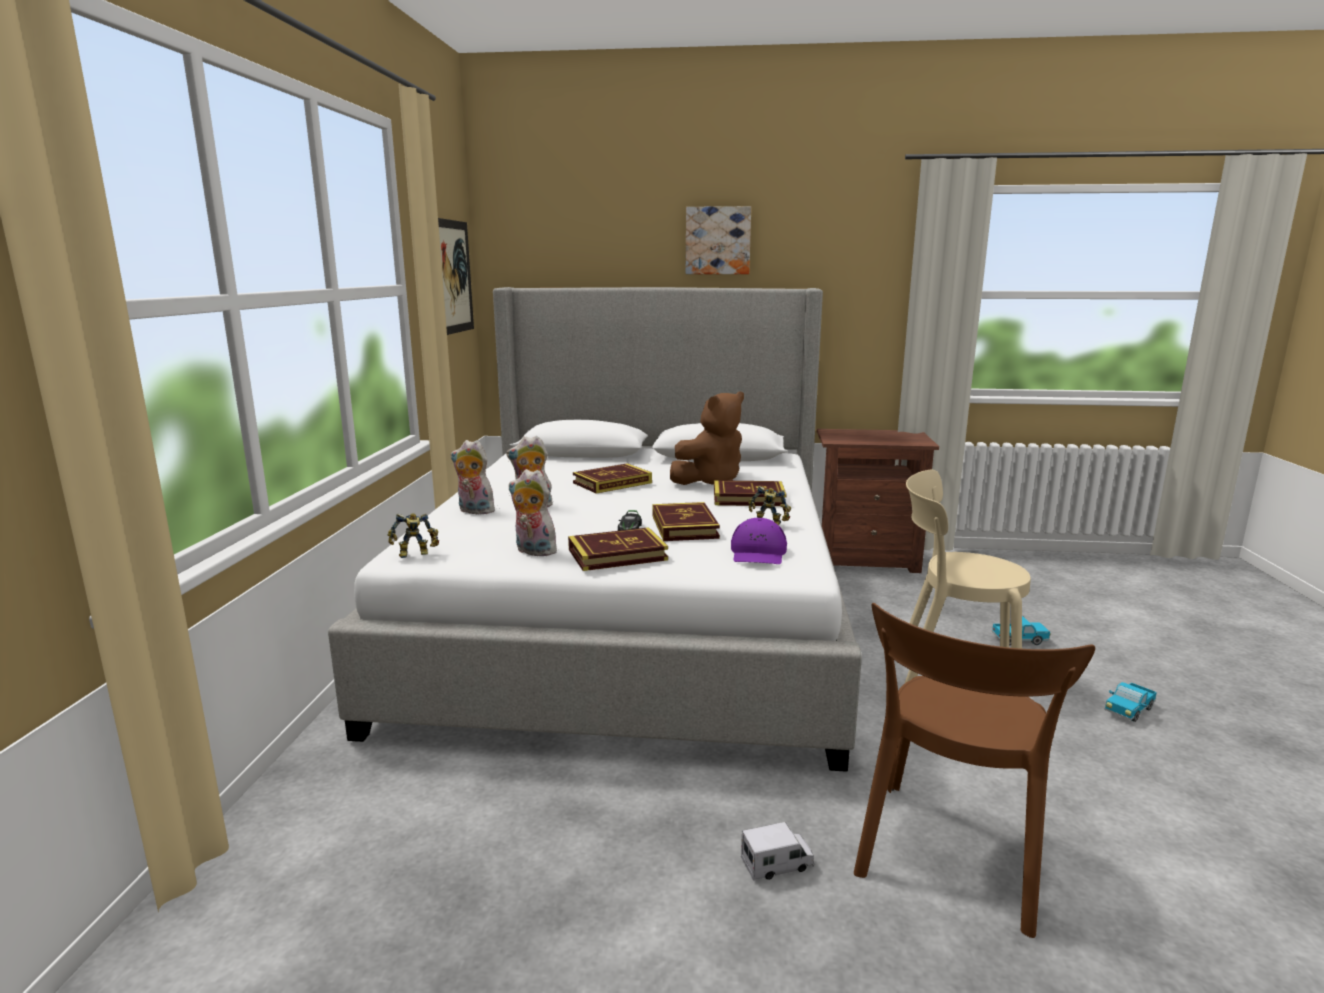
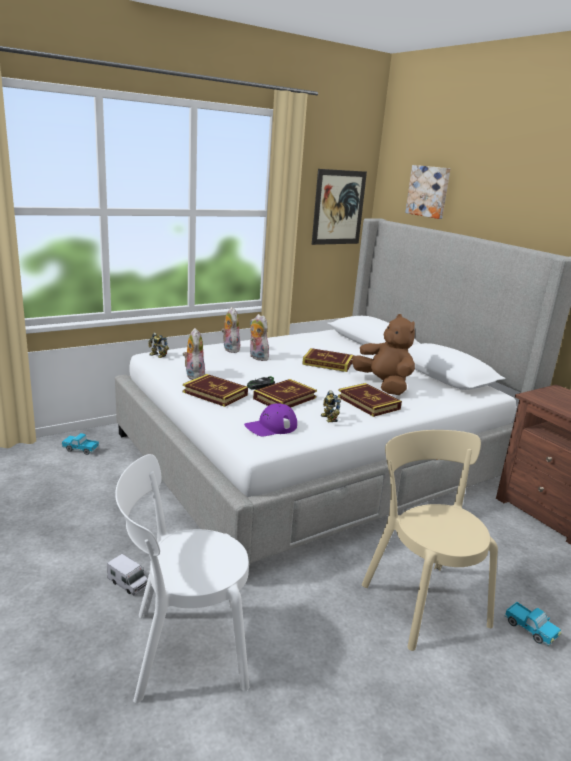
camera: 50 degrees right, 5 degrees up
(710, 481) = (383, 385): brown plush toy -> brown plush toy turned 135 degrees counterclockwise
(718, 241) = (517, 203): picture -> picture (429, 191)
(949, 860) = (182, 650): brown chair -> white chair
(1128, 711) = (487, 723): toy truck -> toy truck (80, 449)

